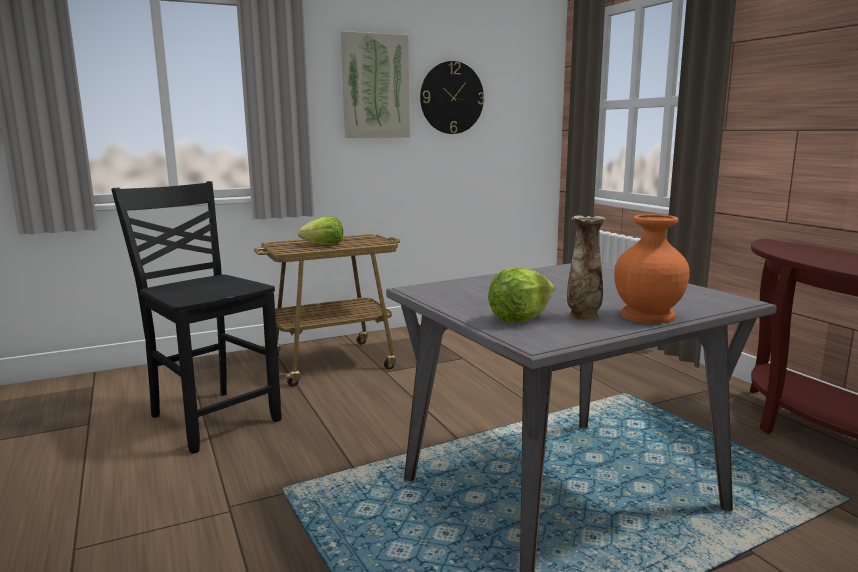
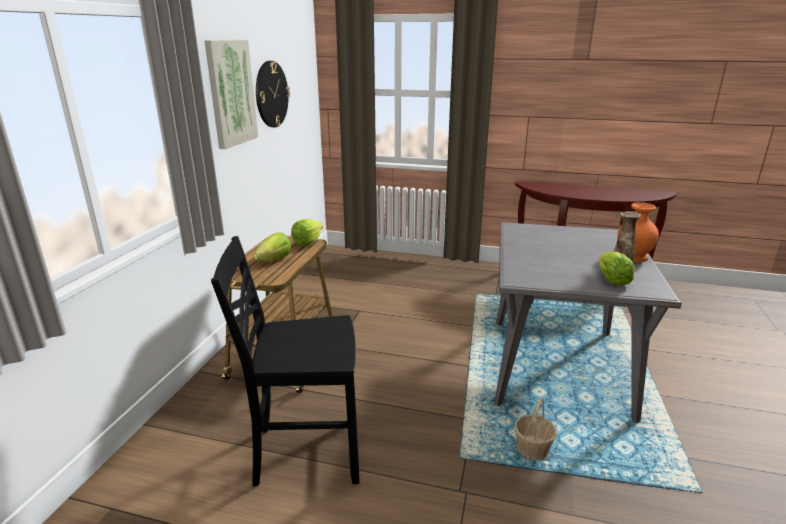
camera: 50 degrees left, 10 degrees up
(350, 528) = (532, 449): none -> basket
(379, 241) = (307, 242): none -> lettuce

